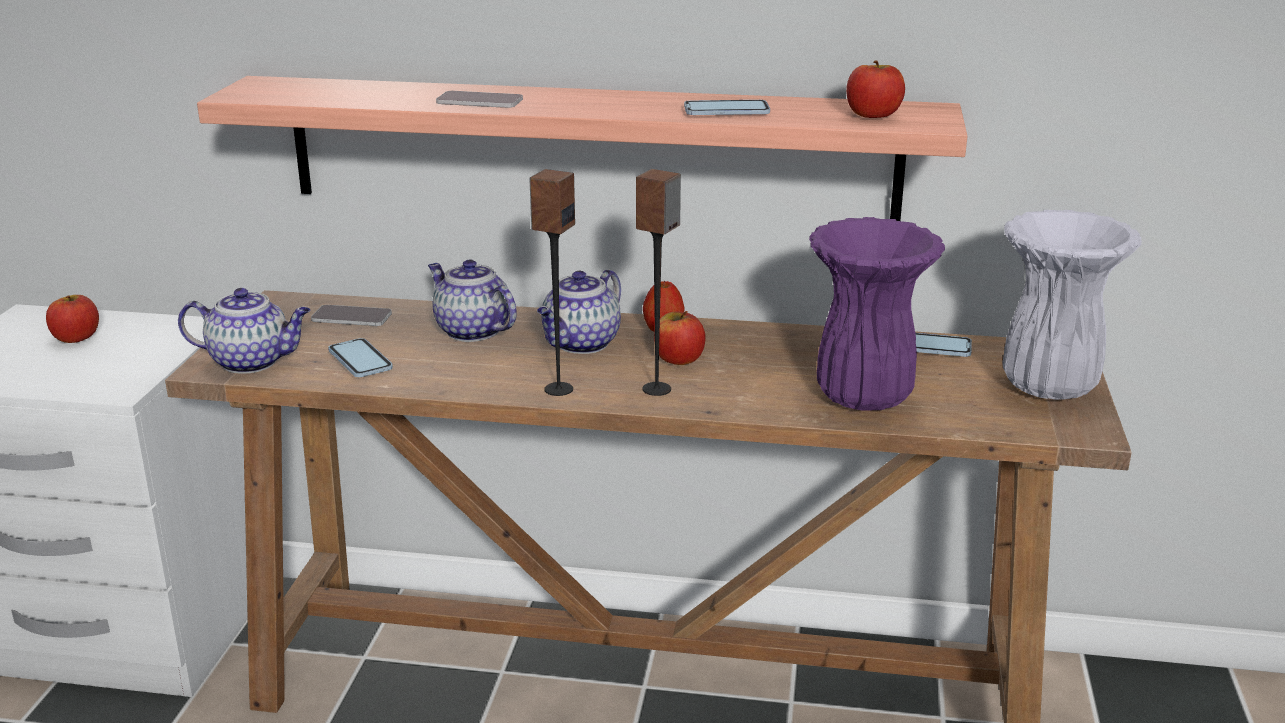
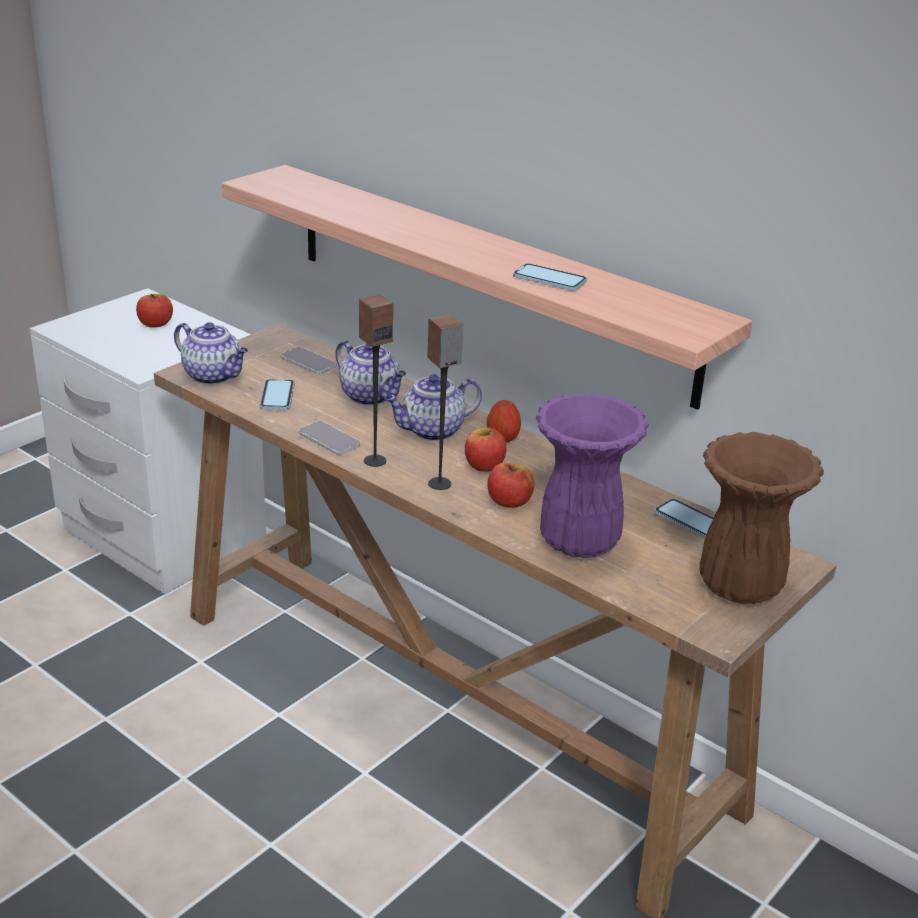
camera: 30 degrees right, 5 degrees up
(471, 331) = (371, 397): teapot -> teapot turned 150 degrees clockwise
(479, 101) = (393, 226): phone -> phone (329, 439)
(873, 115) = (655, 313): apple -> apple (509, 501)
(1051, 387) = (741, 588): white vase -> brown vase

